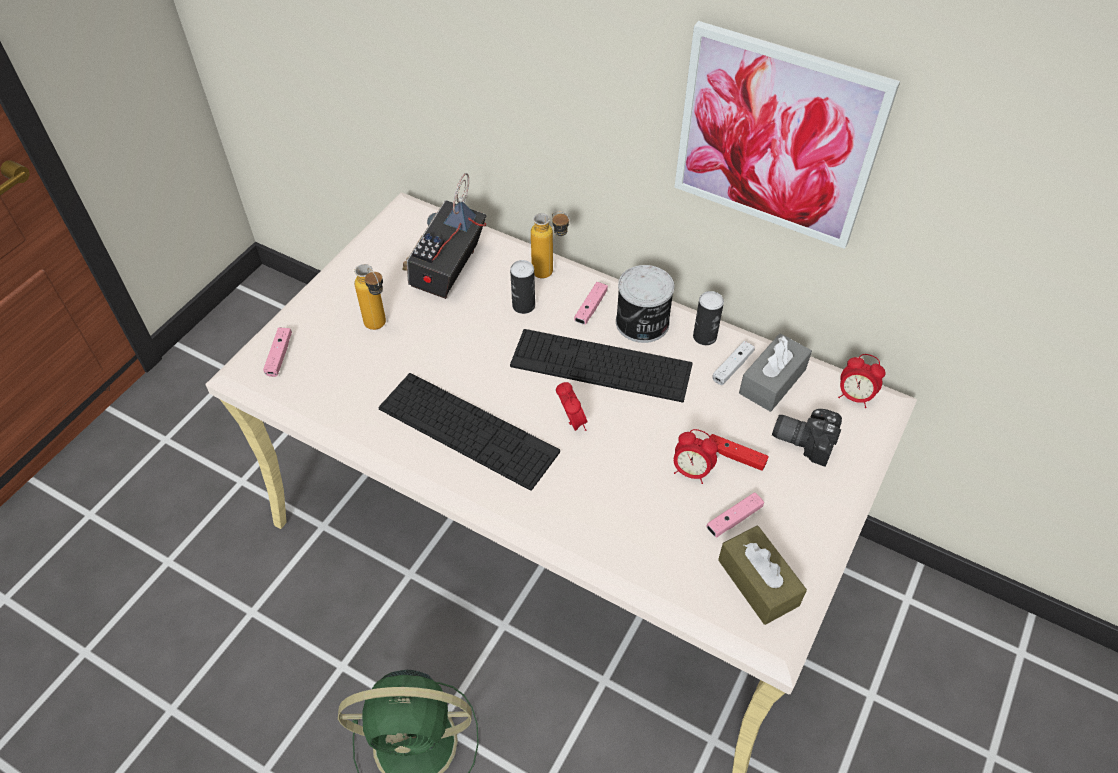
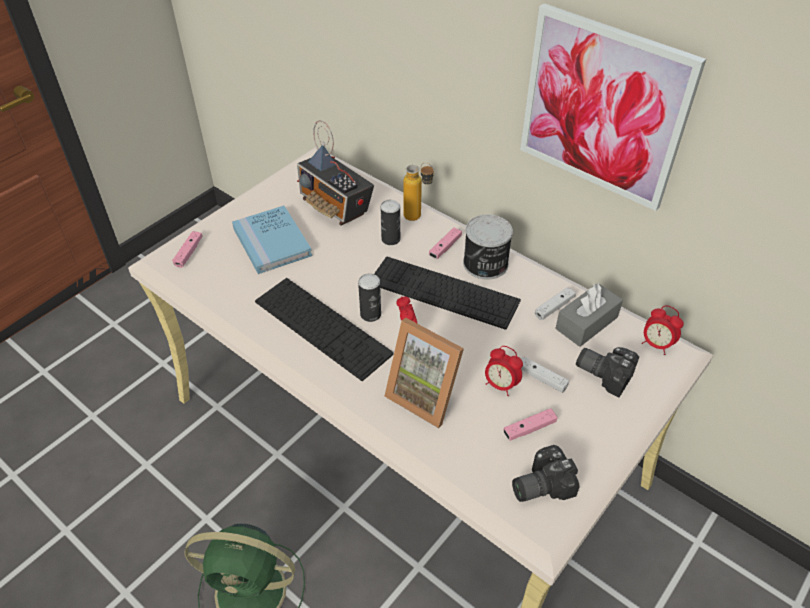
camera: 10 degrees right, 5 degrees down
(380, 328) = (272, 242): bottle -> blue book
(447, 271) = (335, 206): radio -> radio turned 75 degrees counterclockwise
(609, 496) = (426, 394): none -> picture frame
(704, 337) = (535, 281): can -> can (370, 314)
(735, 456) = (541, 378): red game controller -> white game controller
(758, 582) = (539, 484): brown tissue box -> camera

